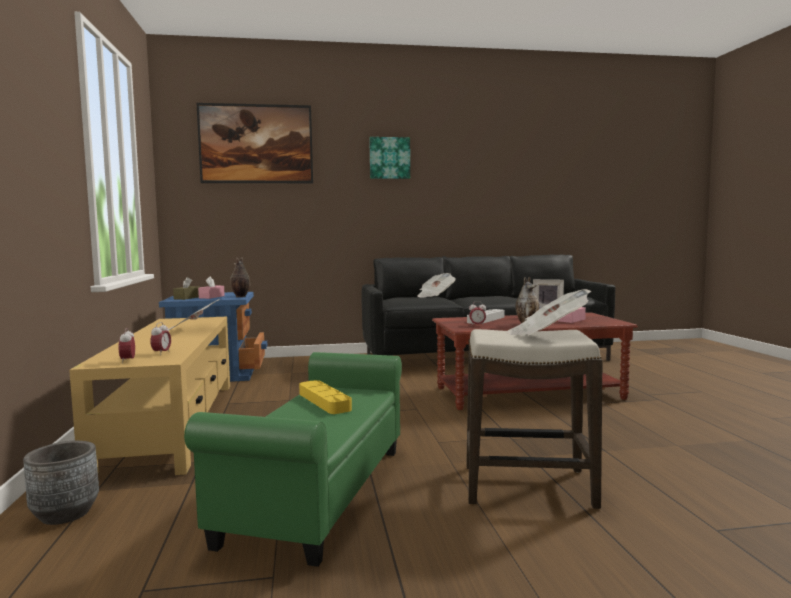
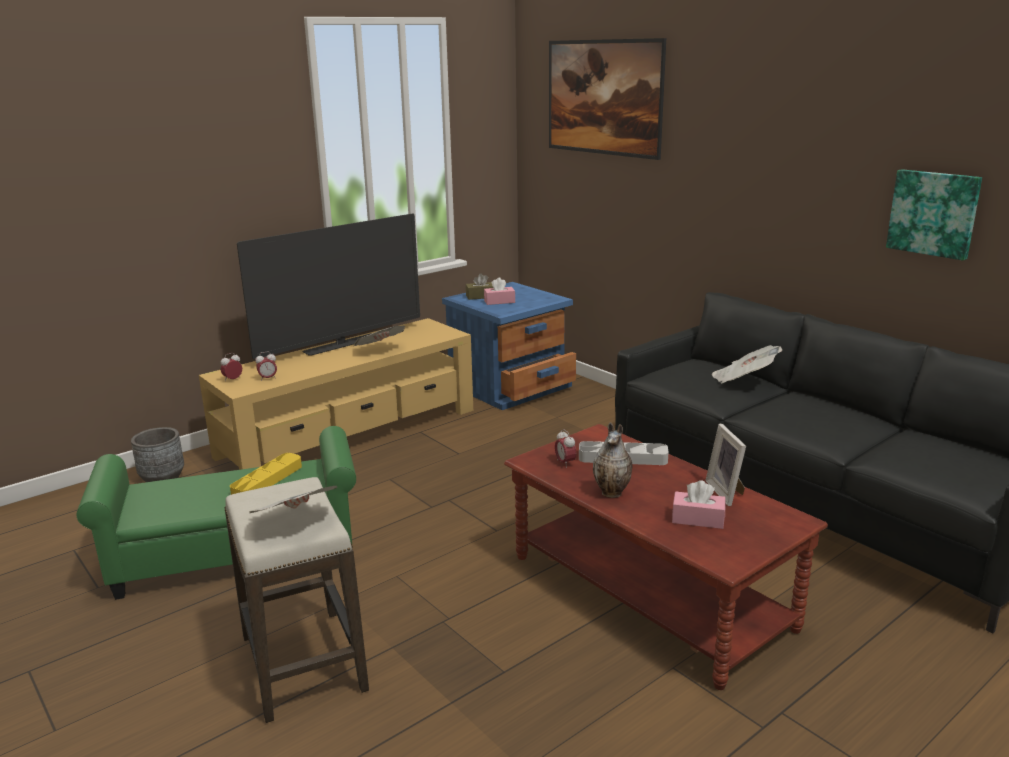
camera: 60 degrees right, 15 degrees up
(146, 335) = (341, 345): none -> television
(240, 296) = (517, 310): vase -> none
(389, 158) = (764, 127): picture -> picture (933, 213)

